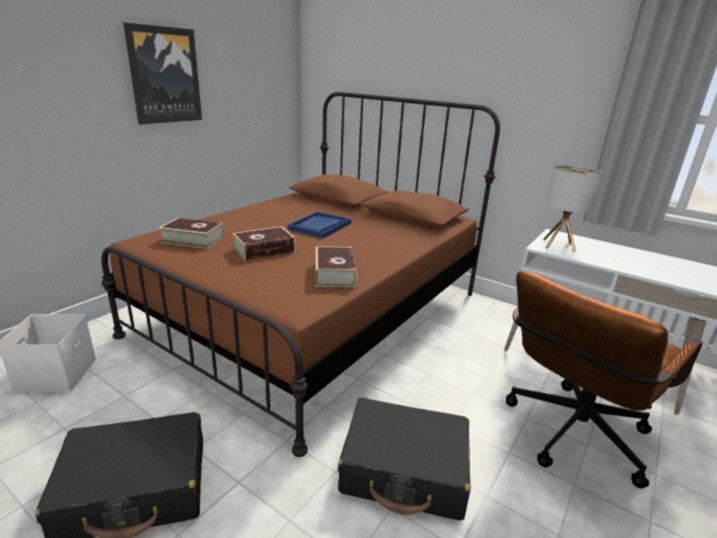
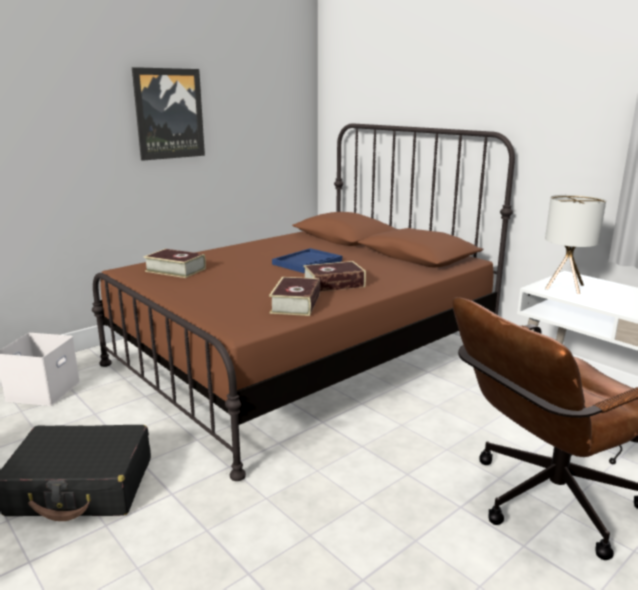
camera: 15 degrees right, 5 degrees down
(264, 250) = (238, 281): book -> book (334, 284)
(405, 470) = (337, 506): black suitcase -> none

